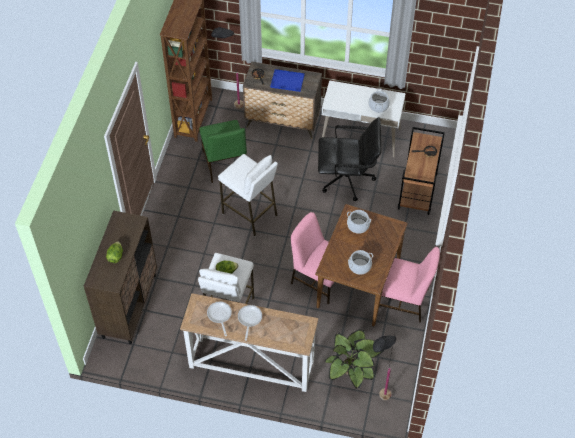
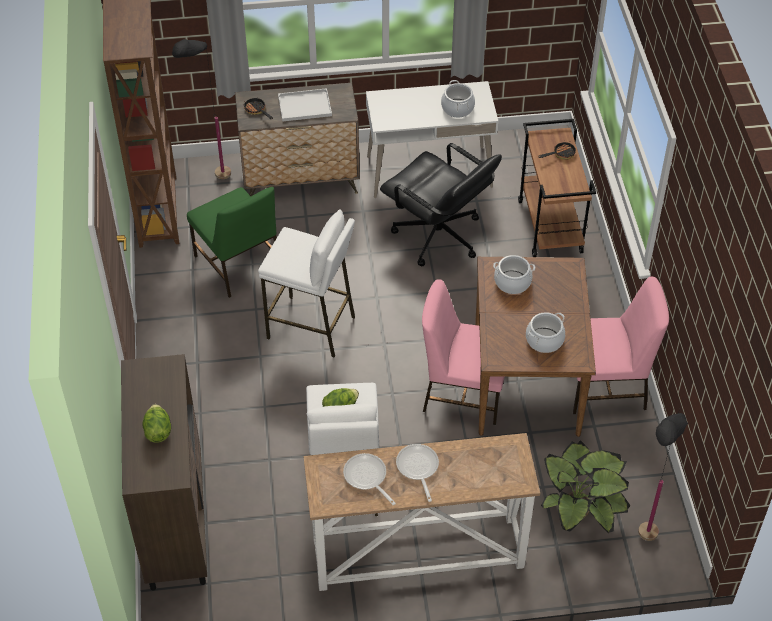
camera: 20 degrees left, 5 degrees down
(286, 81) = (303, 106): blue tray -> white tray
(347, 180) = (438, 237): black office chair -> black office chair turned 60 degrees clockwise

